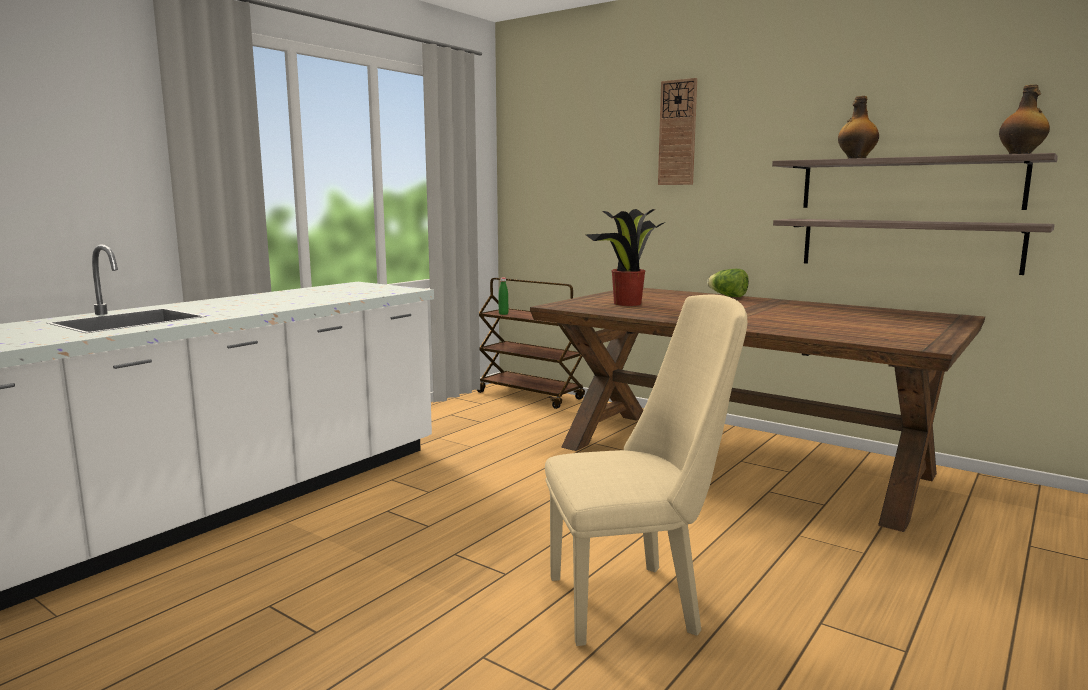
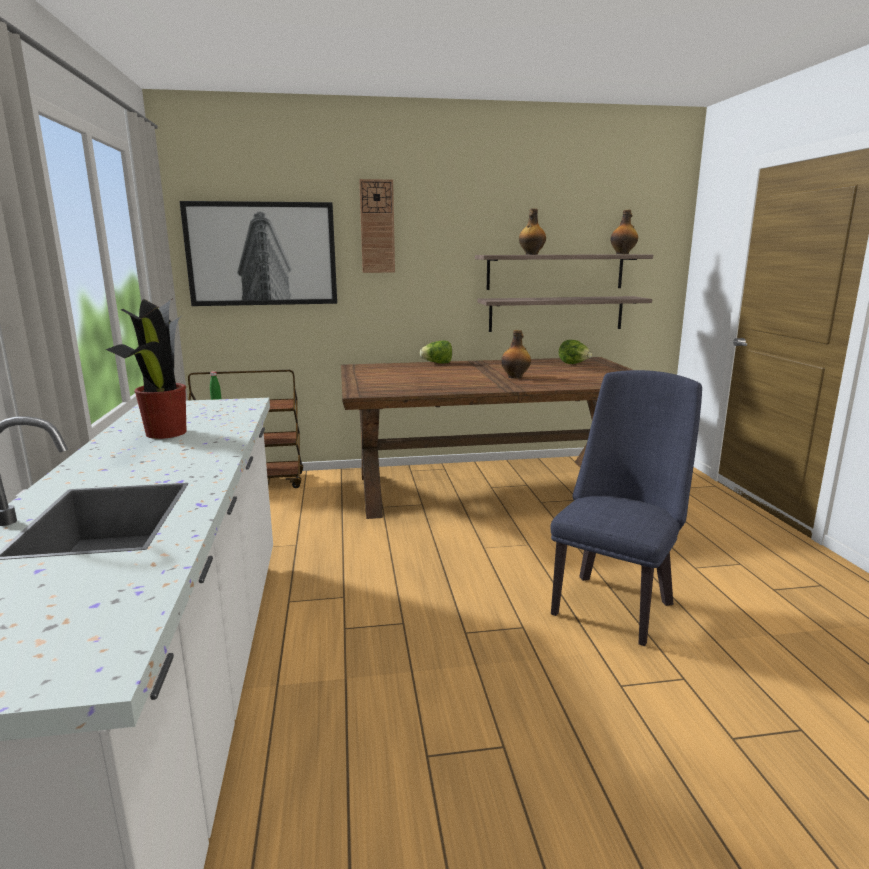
camera: 45 degrees left, 5 degrees up
(569, 166) = (262, 254): none -> picture
(626, 304) = (401, 382): potted plant -> potted plant (165, 434)
(635, 601) = (615, 603): beige chair -> blue chair
(762, 316) = (515, 377): none -> bottle
(900, 317) = (574, 364): none -> lettuce

